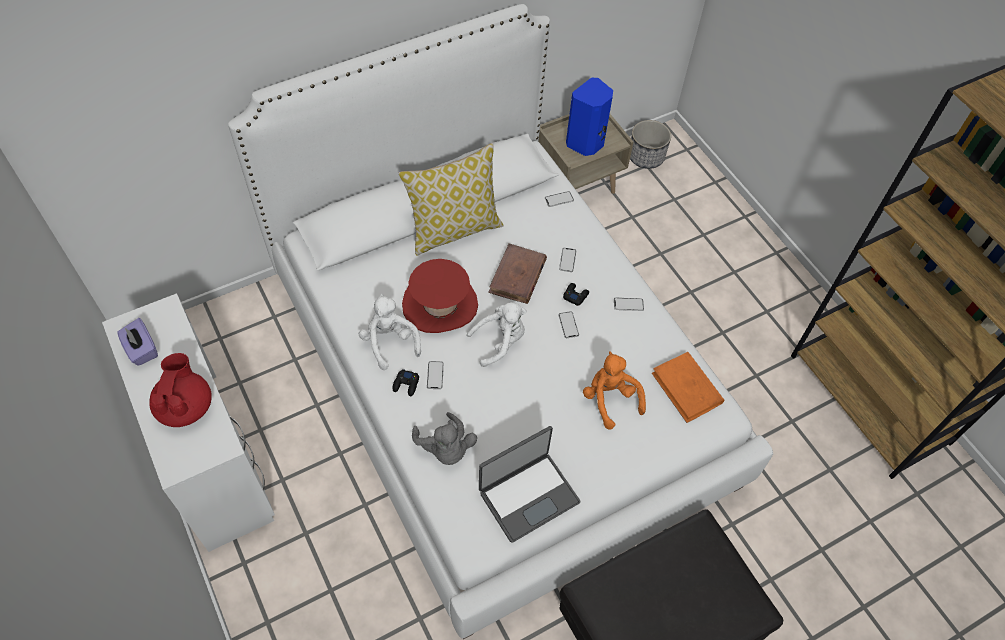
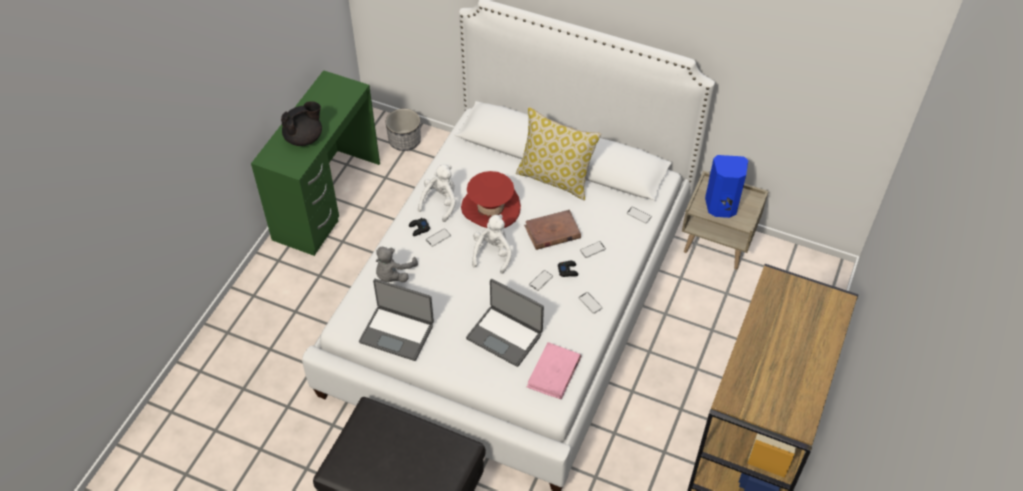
camera: 55 degrees right, 5 degrees down
(141, 350) = (321, 97): purple tissue box -> none
(186, 406) = (304, 138): red teapot -> black teapot
(211, 458) = (327, 200): white desk -> green desk
(500, 342) = (493, 254): white plush toy -> white plush toy turned 105 degrees counterclockwise
(610, 399) = (505, 335): orange plush toy -> laptop
(646, 157) = (793, 268): planter -> planter (405, 140)
(687, 388) = (554, 373): orange book -> pink book

